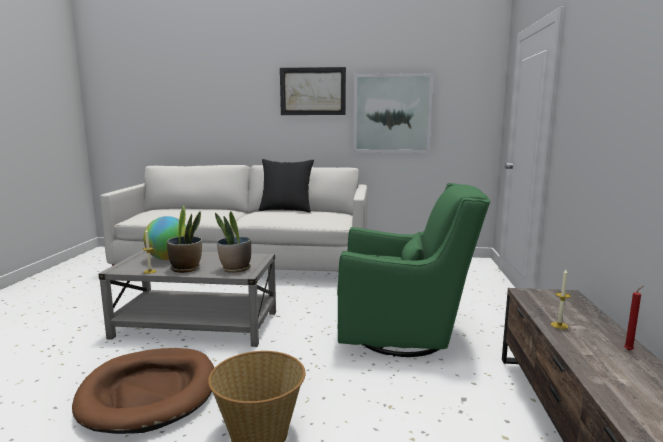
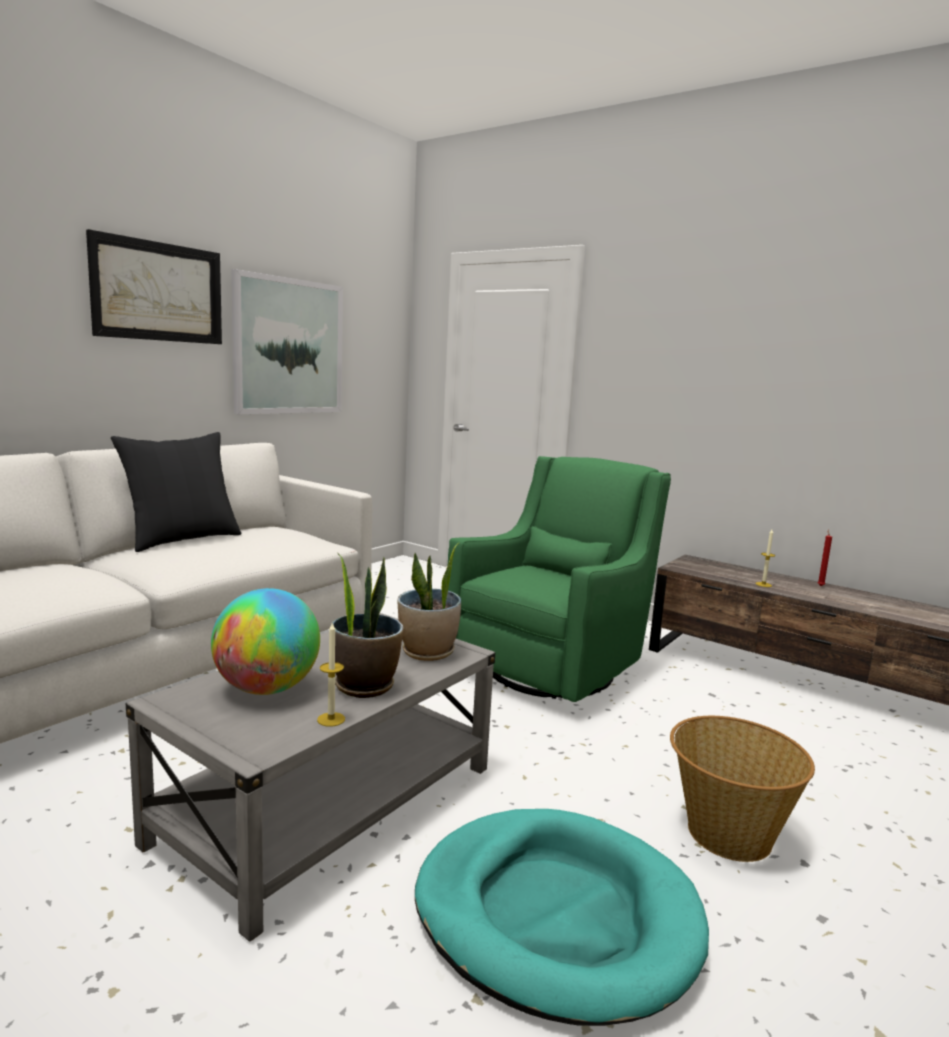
camera: 60 degrees left, 0 degrees up
(149, 393) = (556, 915): brown dog bed -> turquoise dog bed

